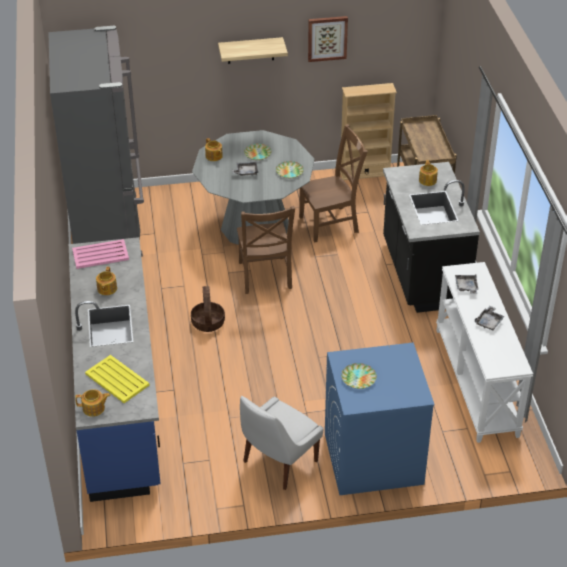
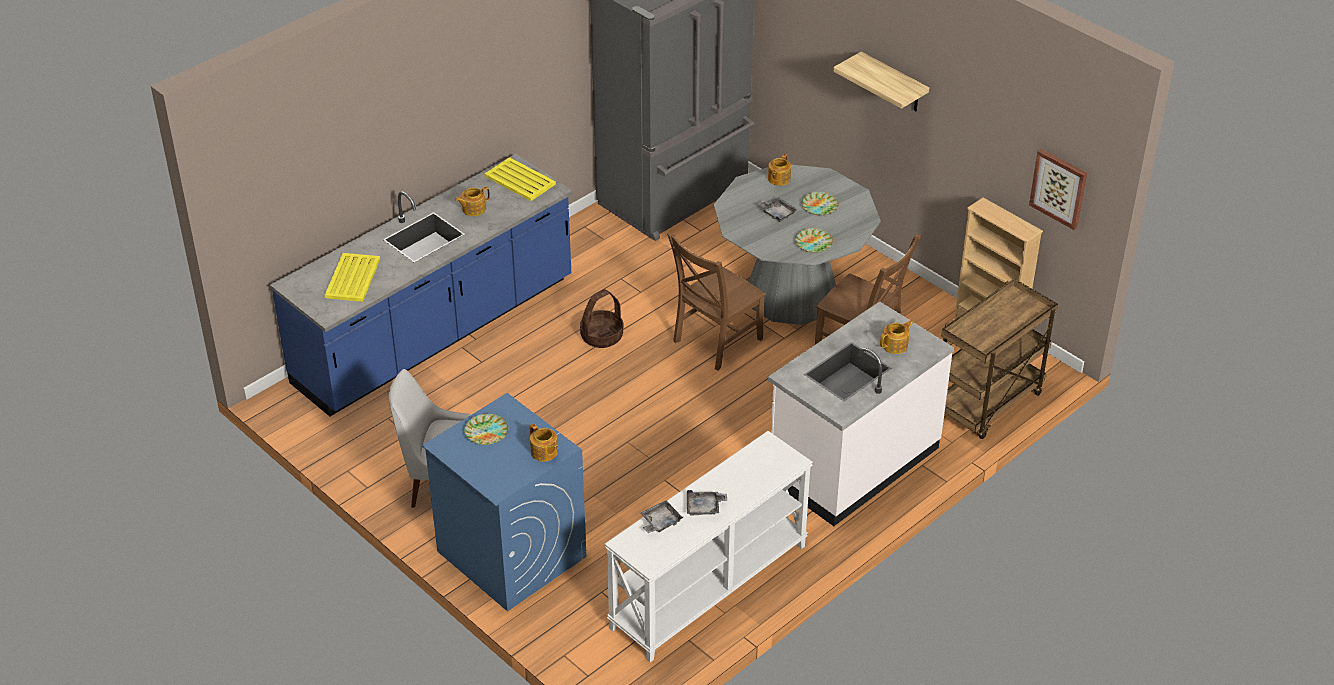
camera: 55 degrees right, 0 degrees up
(94, 408) = (302, 283): teapot -> teapot (544, 452)
(100, 255) = (519, 180): pink tray -> yellow tray
(327, 38) = (978, 120): picture -> picture (1059, 188)
(422, 274) = (852, 462): black counter -> white counter
(466, 287) = (749, 465): grey tray -> grey tray (660, 522)

